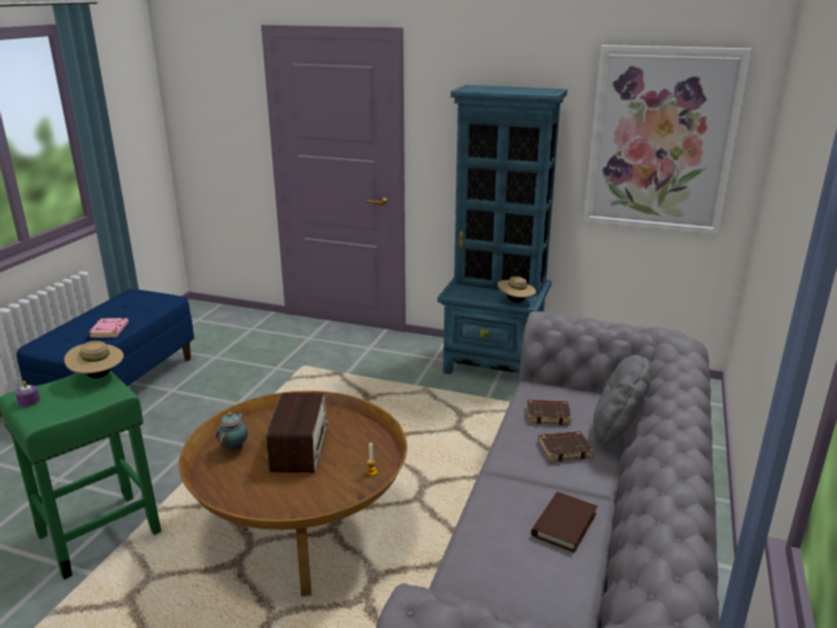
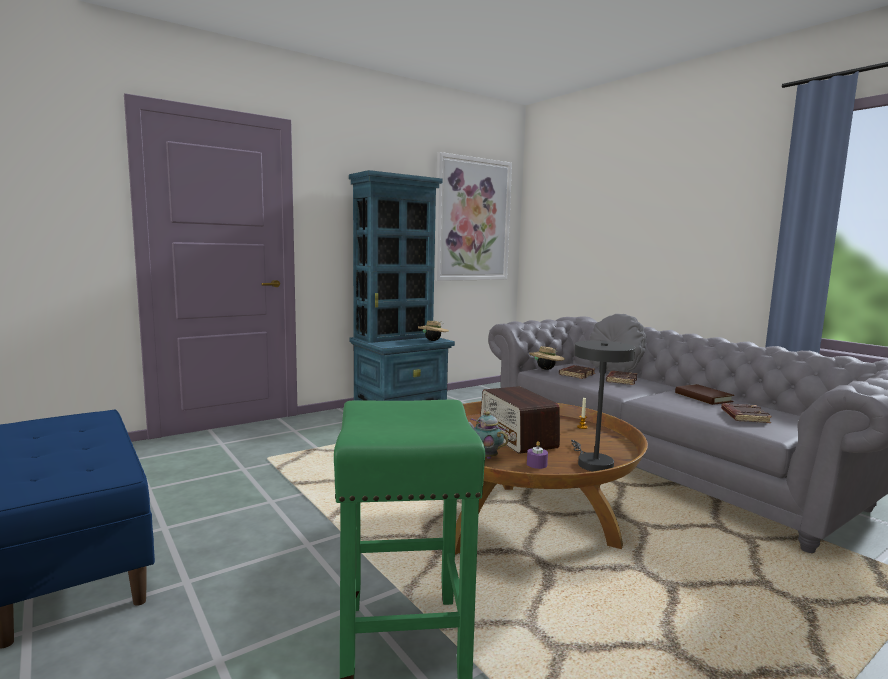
camera: 55 degrees left, 15 degrees down
(29, 401) = (392, 433): purple candle -> purple candle (537, 464)
(98, 376) = (384, 403): beige hat -> beige hat (546, 369)
(110, 331) = (97, 451): pink book -> none
(267, 502) = (592, 462): none -> grey table lamp
(299, 448) = (517, 437): radio -> radio turned 150 degrees counterclockwise
(501, 569) = (744, 416): none -> brown book

